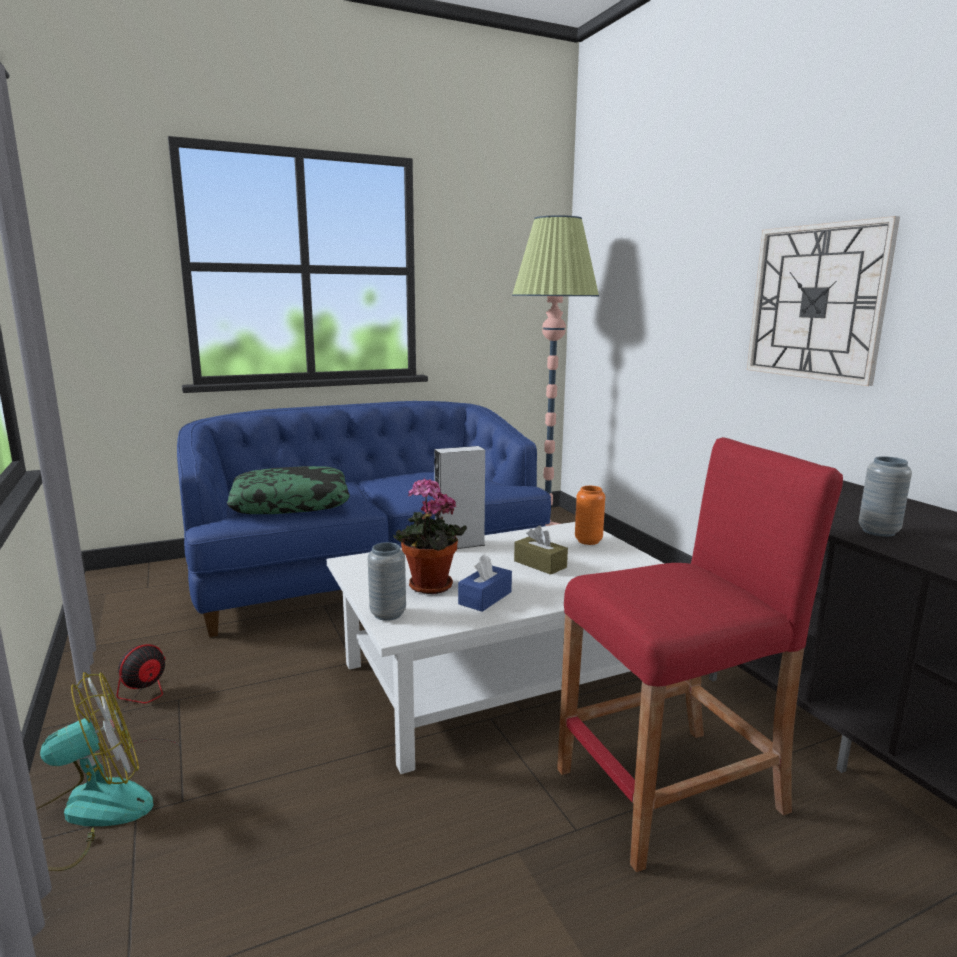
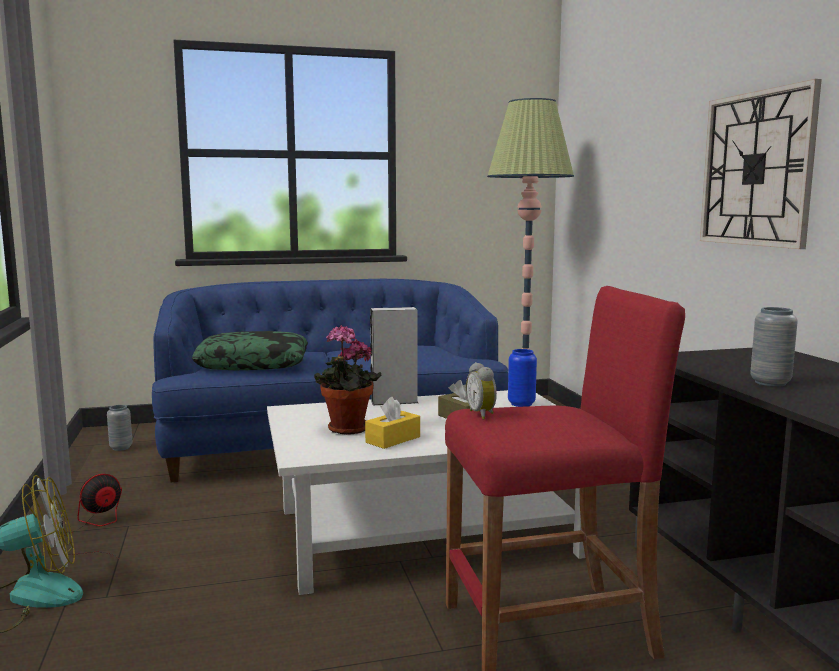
camera: 10 degrees right, 5 degrees down
(388, 614) = (298, 446): grey vase -> grey vase (121, 448)
(485, 598) = (393, 439): blue tissue box -> yellow tissue box
(588, 541) = (521, 404): orange vase -> blue vase
(616, 585) = (482, 414): none -> alarm clock

